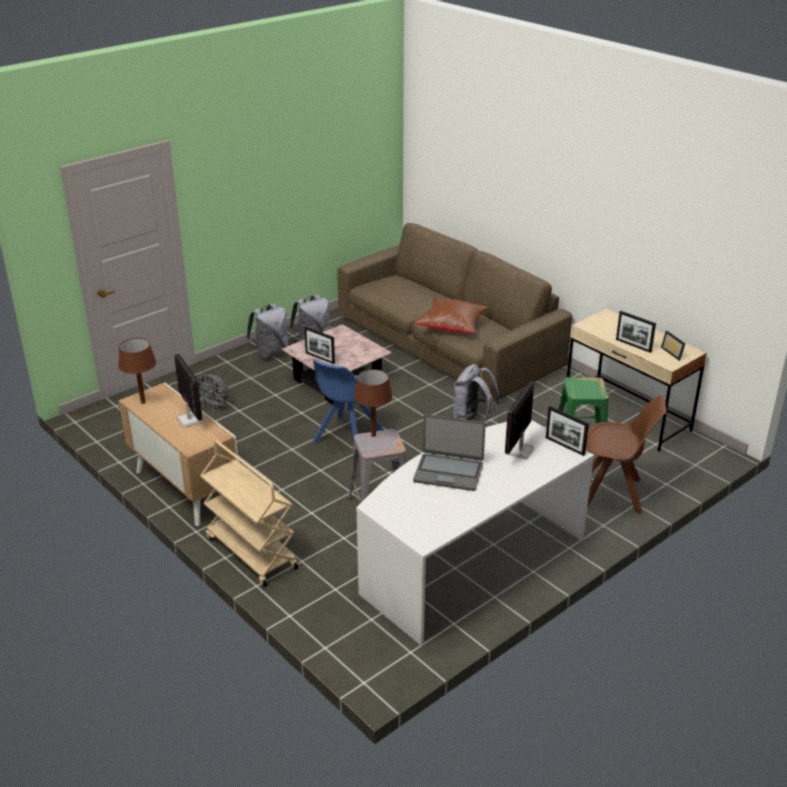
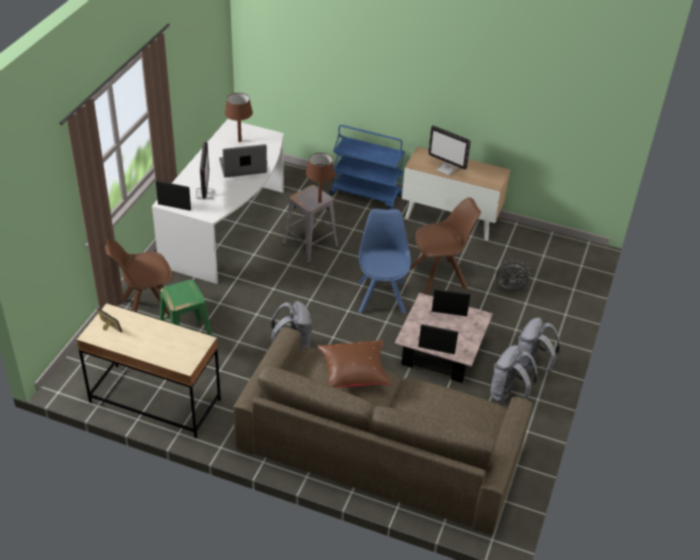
camera: 150 degrees right, 10 degrees up
(143, 402) = (492, 172): brown table lamp -> brown table lamp (239, 141)
(250, 553) = (366, 194): beige cart -> blue cart
(268, 435) = (440, 277): none -> brown chair
(633, 345) = (148, 326): picture frame -> picture frame (436, 349)

